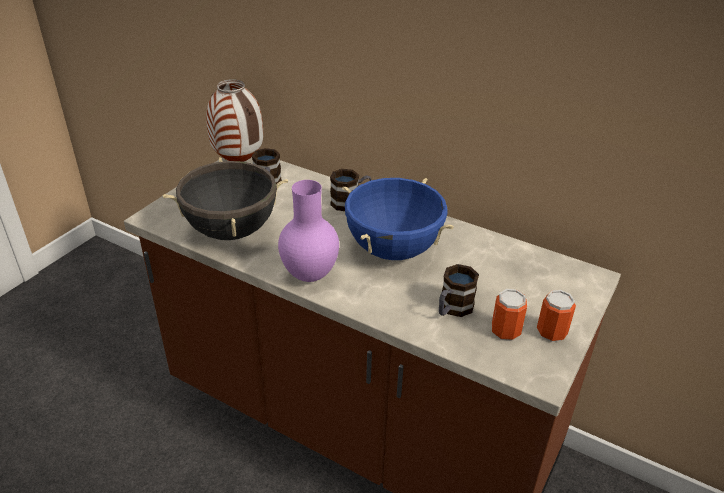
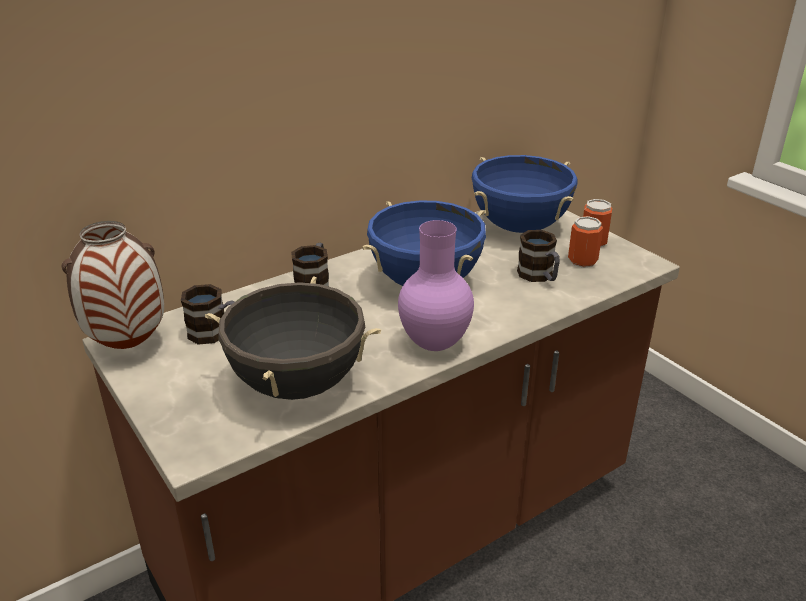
camera: 65 degrees left, 5 degrees down
(536, 279) = (519, 227): none -> blue cooking pot

